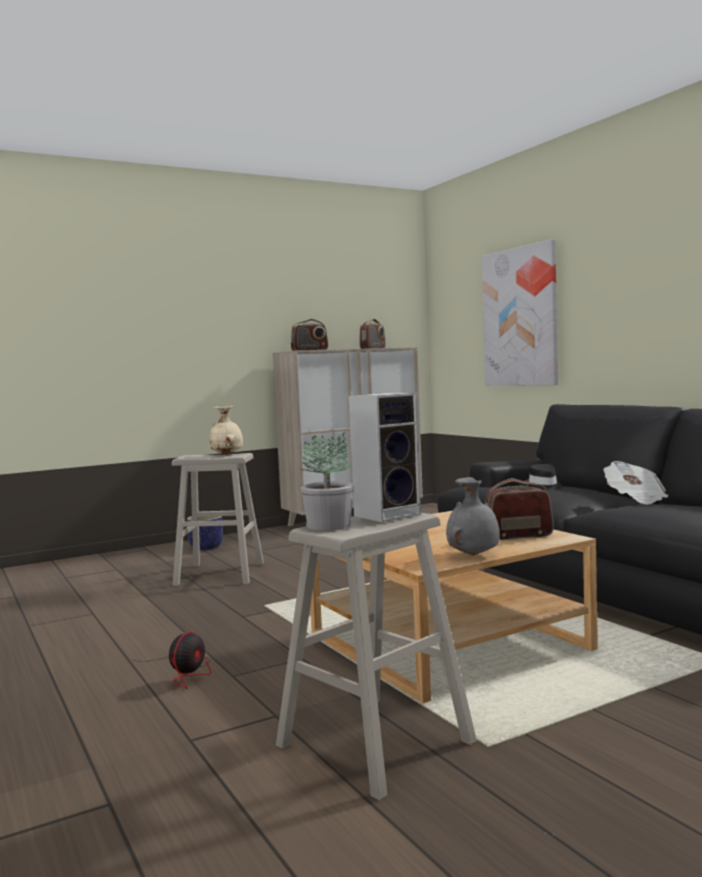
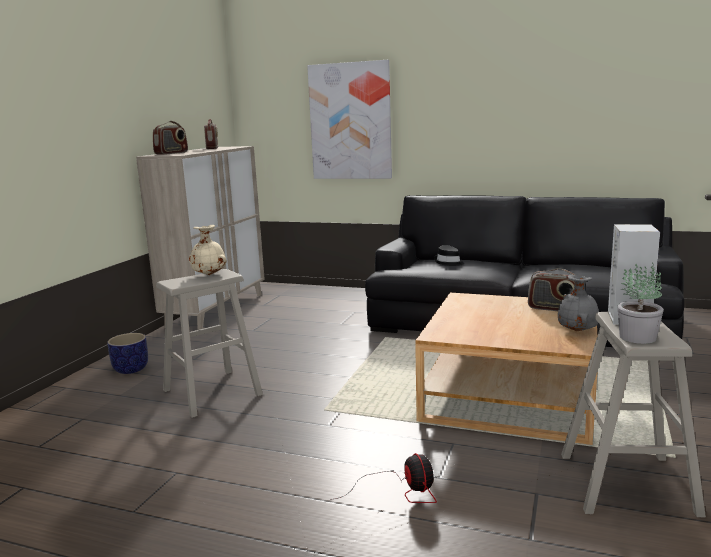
camera: 40 degrees left, 10 degrees up
(518, 535) = (553, 308): radio -> radio turned 105 degrees counterclockwise
(635, 499) = (530, 265): newspaper -> none

